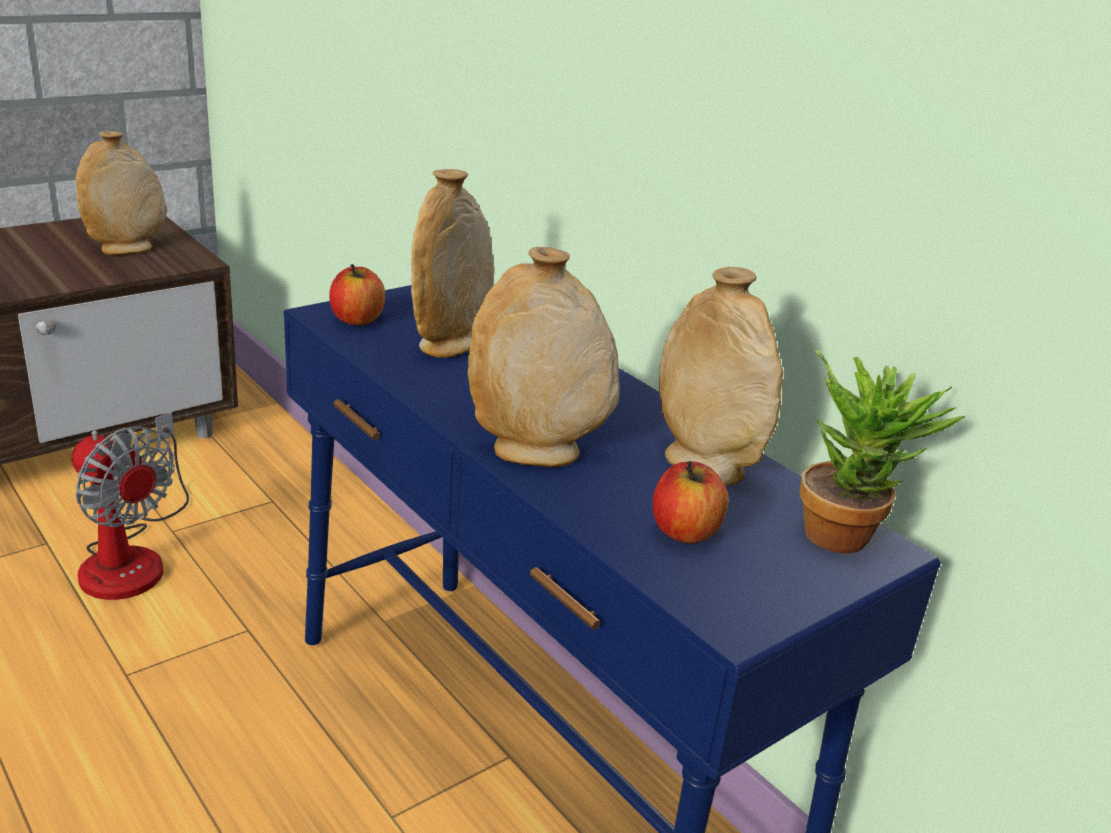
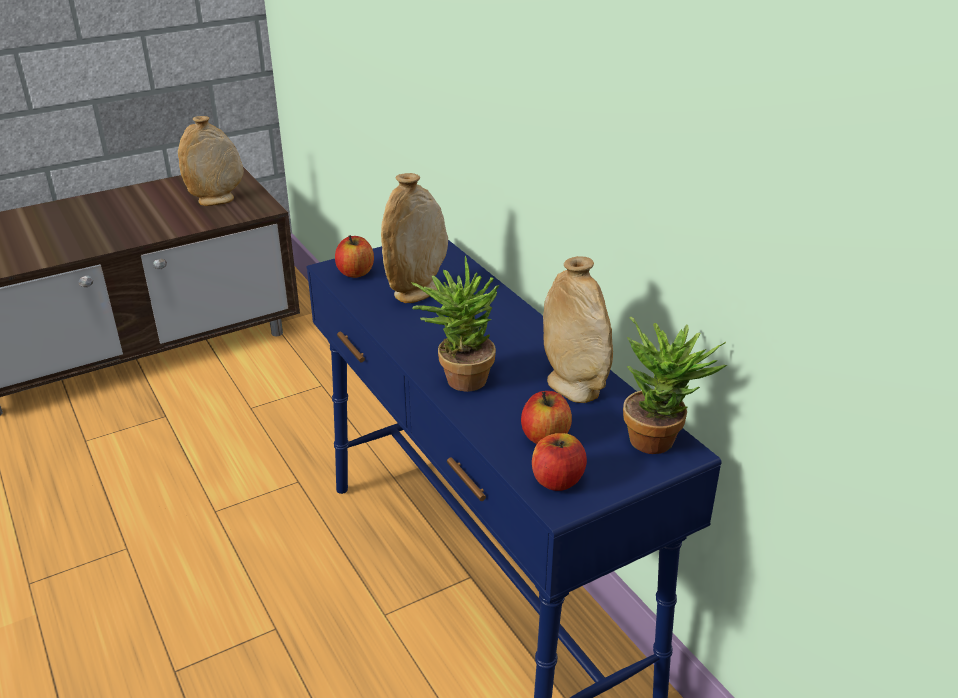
camera: 10 degrees right, 5 degrees up
(132, 556) = (222, 426): fan -> none
(537, 453) = (458, 378): beige vase -> potted plant
(721, 591) = (557, 480): none -> apple

